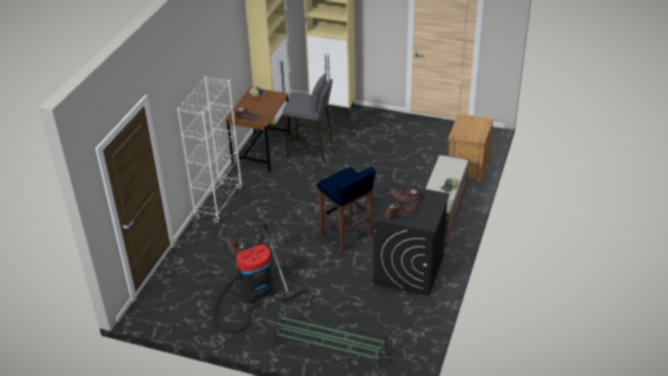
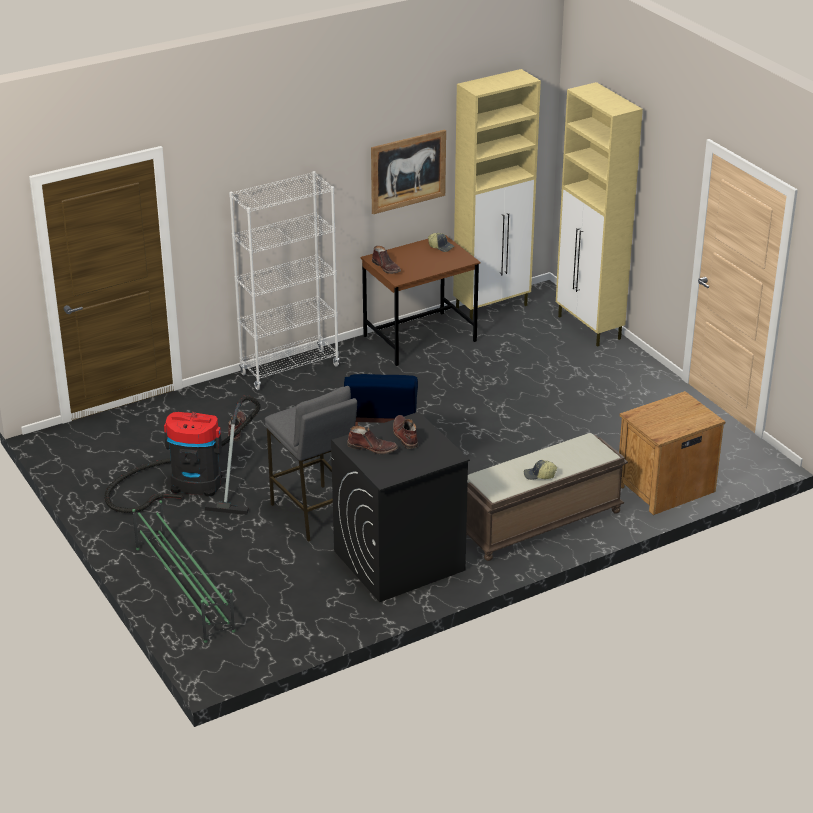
camera: 40 degrees right, 5 degrees down
(233, 56) = (408, 171): none -> picture
(310, 150) = (483, 365): grey stool -> grey stool (314, 513)

